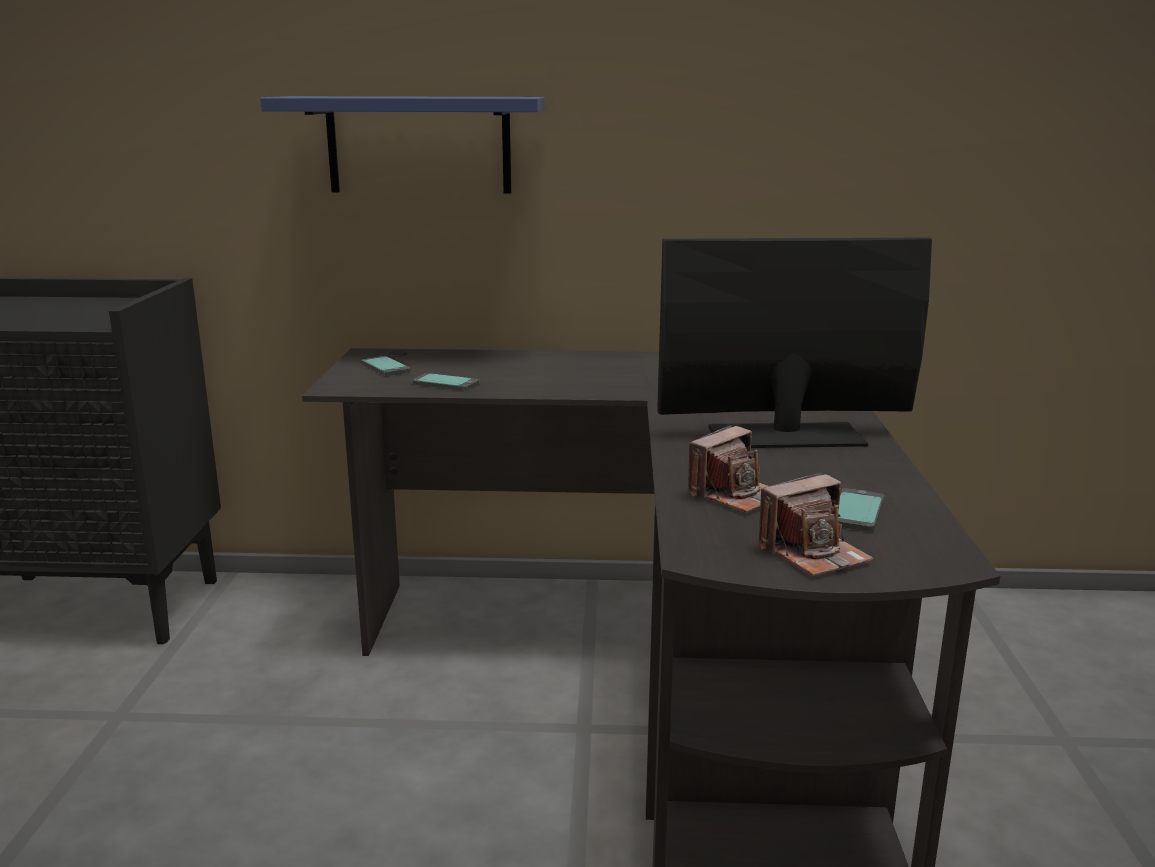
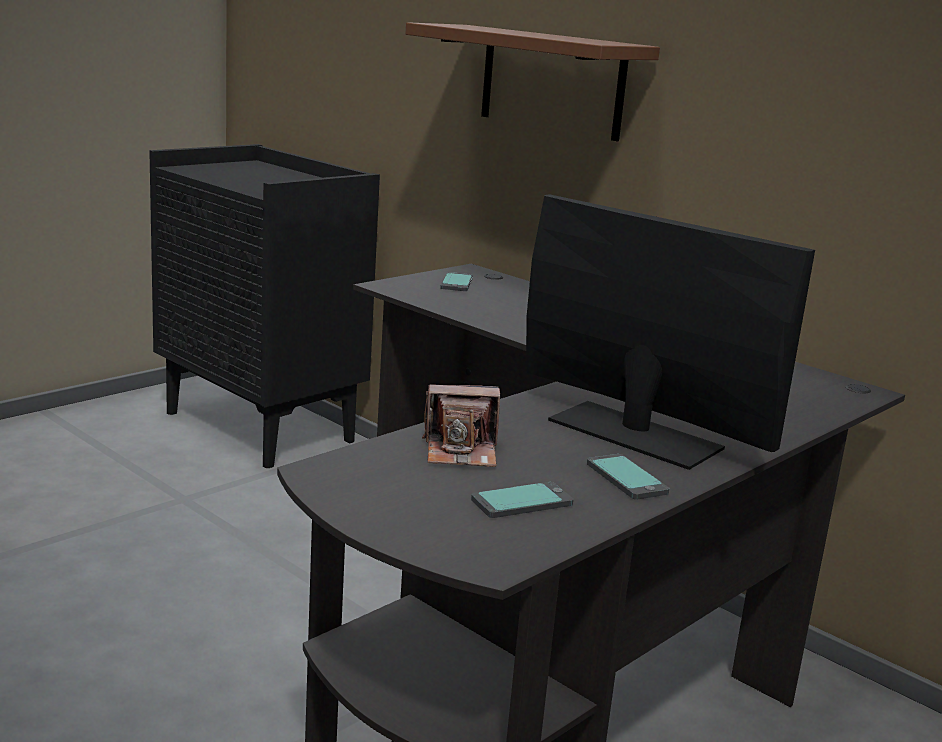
camera: 40 degrees right, 0 degrees up
(419, 145) = (552, 82): blue shelf -> brown shelf
(446, 383) = (469, 307): phone -> phone (627, 478)
(813, 553) = (401, 507): camera -> none

